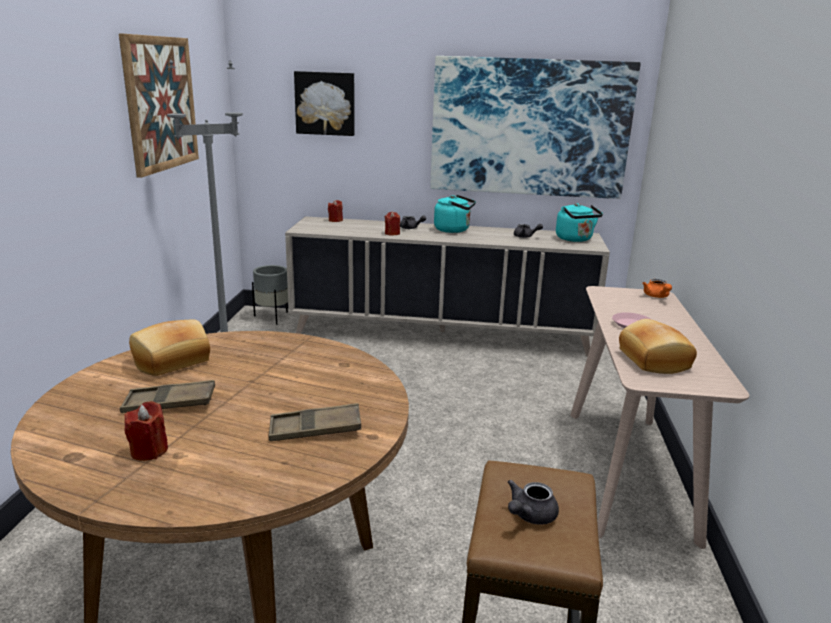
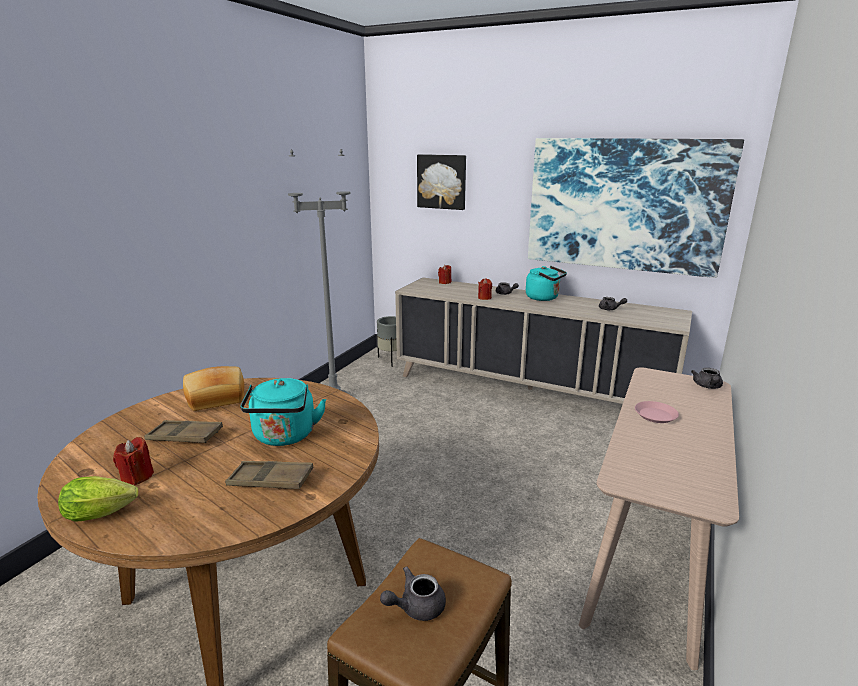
camera: 20 degrees right, 0 degrees up
(145, 492) = (104, 513): none -> lettuce
(161, 103) = (292, 184): picture -> none
(575, 239) = (661, 316): turquoise kettle -> turquoise kettle (284, 437)
(652, 360) = (649, 459): bread -> none
(656, 296) = (707, 386): orange teapot -> grey teapot

